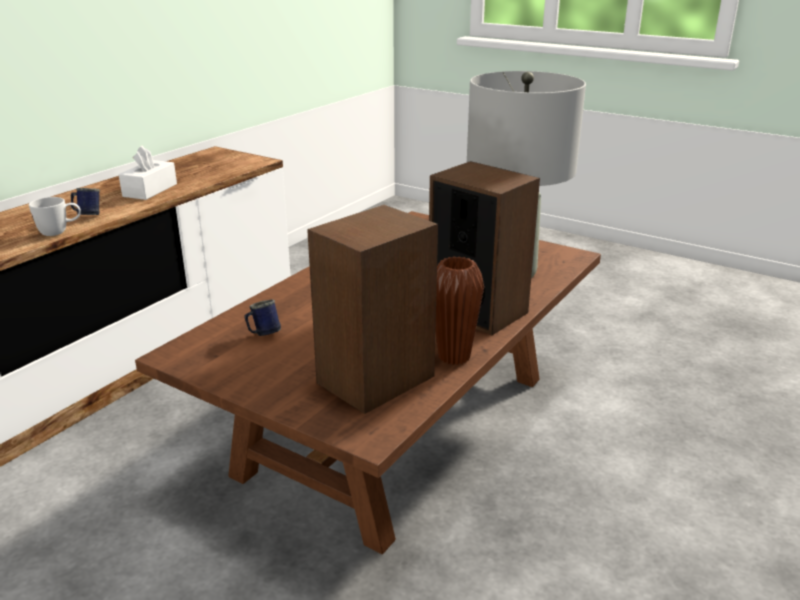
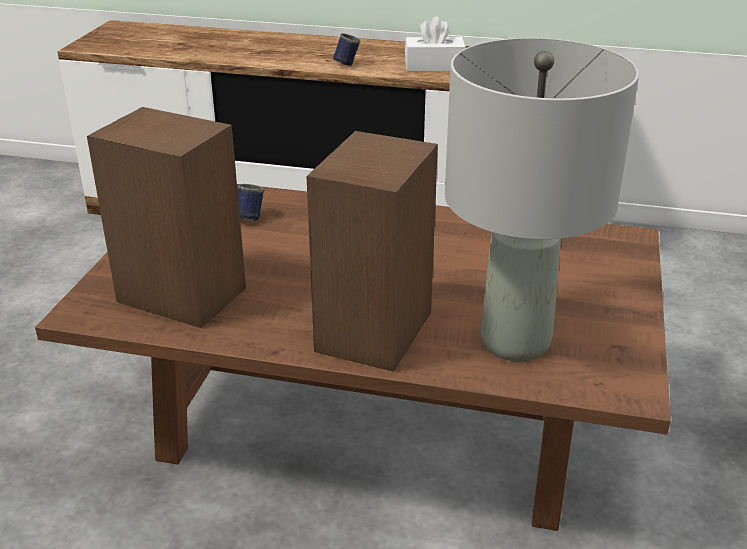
camera: 70 degrees right, 5 degrees up
(60, 232) = (301, 65): white mug -> none
(454, 356) = (249, 333): brown vase -> none

